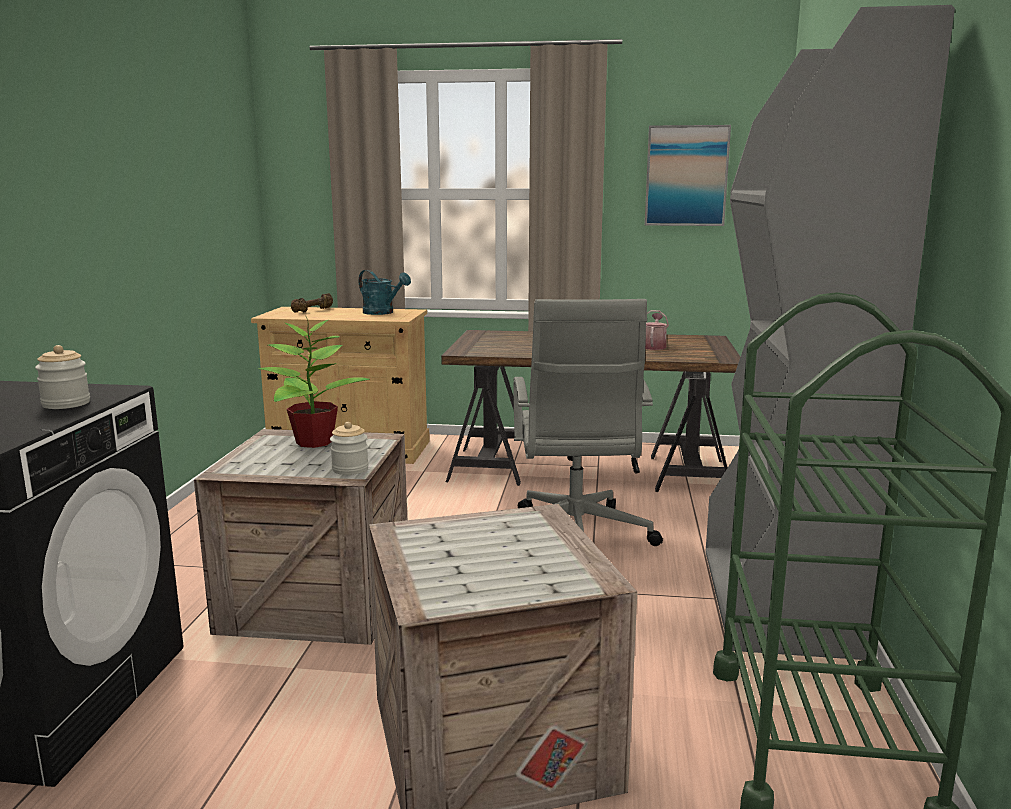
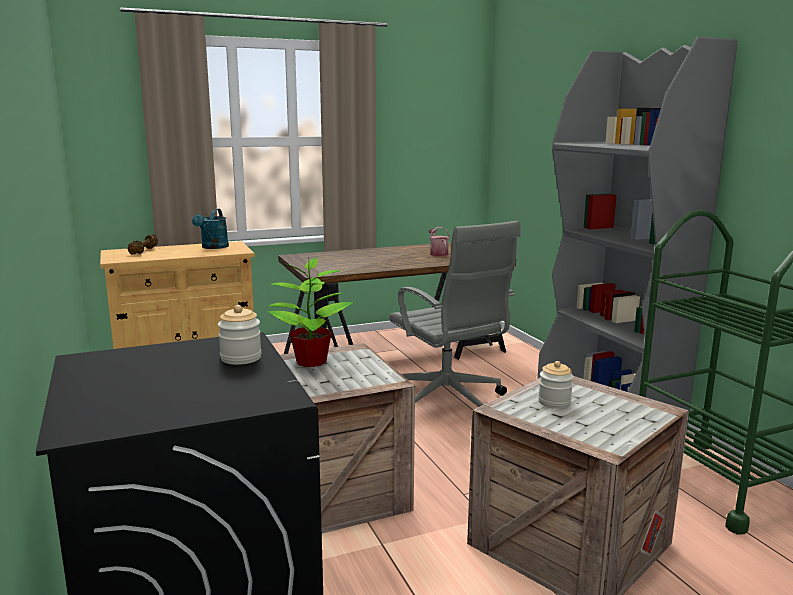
camera: 30 degrees left, 0 degrees up
(350, 469) = (381, 376): jar -> jar (554, 402)
(383, 313) = (213, 247): turquoise watering can -> turquoise watering can turned 90 degrees clockwise
(686, 176) = (428, 126): picture -> none

